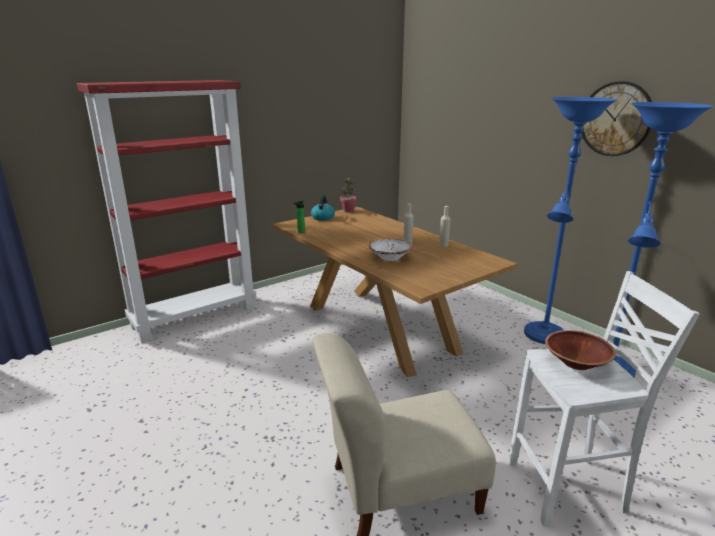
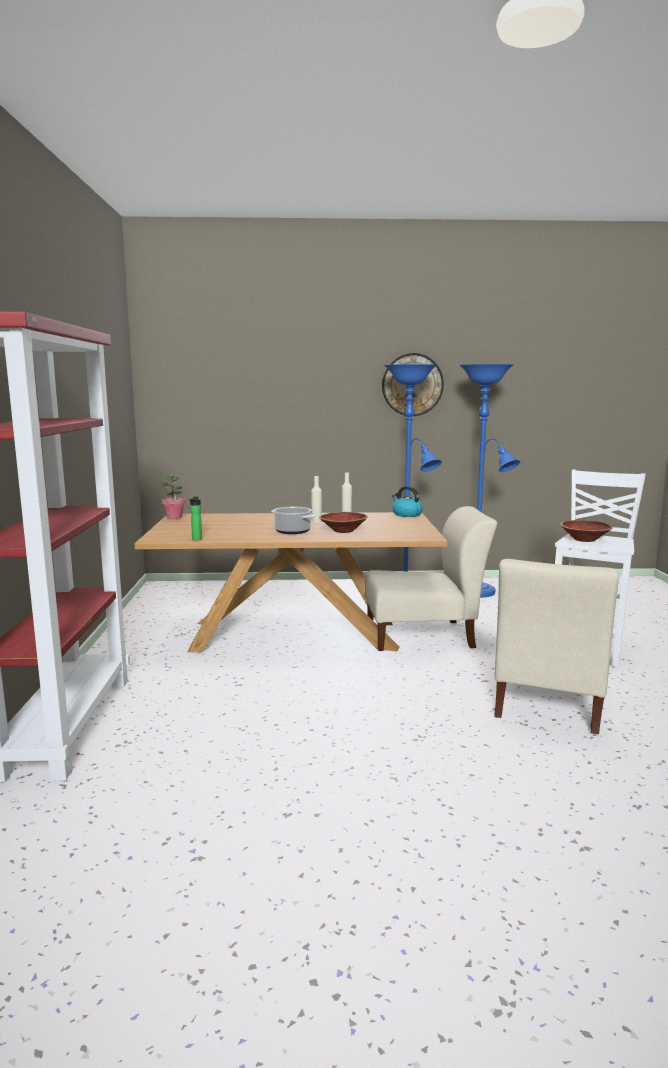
camera: 55 degrees left, 10 degrees down
(323, 217) = (171, 527): kettle -> kettle (406, 514)
(361, 245) = (292, 531): none -> cooking pot
(390, 258) = (343, 531): white bowl -> brown bowl
(455, 379) = (424, 636): none -> beige chair

